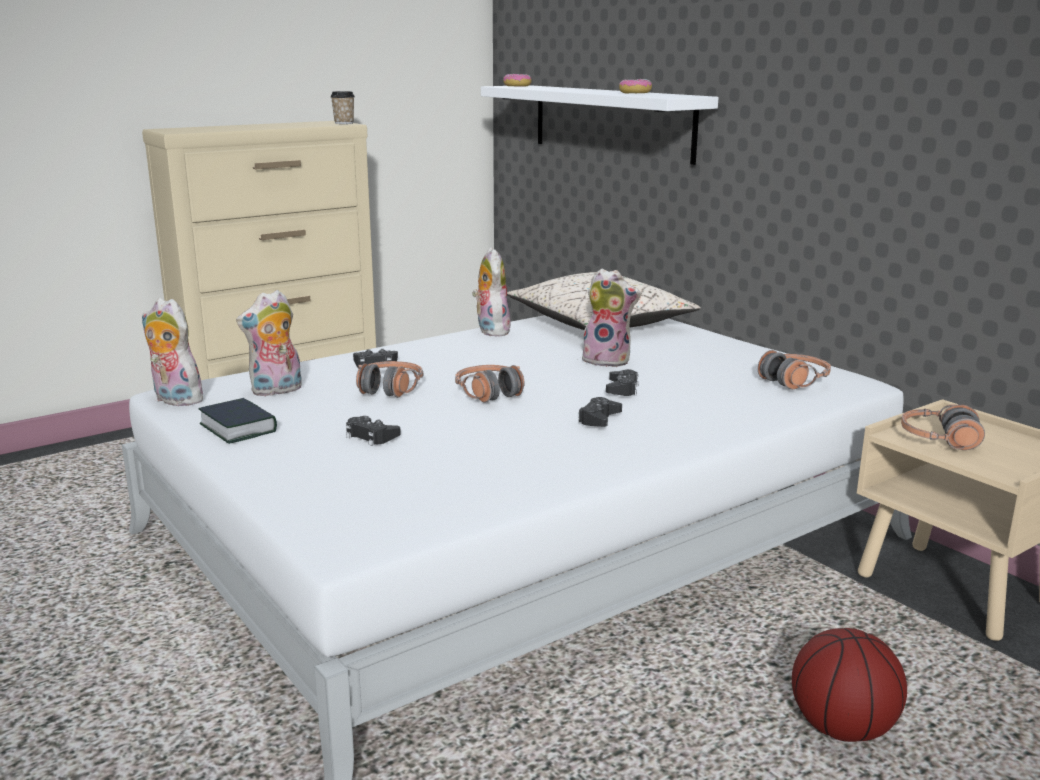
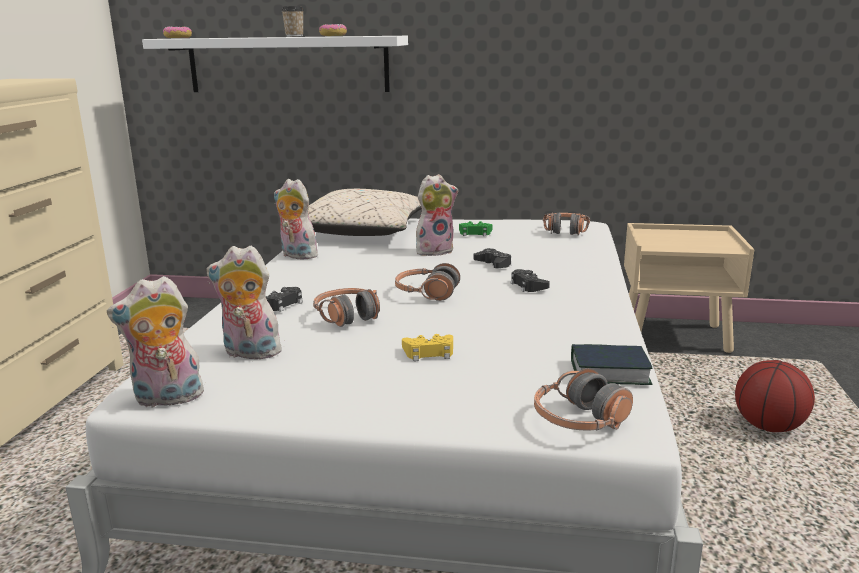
camera: 45 degrees left, 0 degrees up
(238, 428) = (304, 393): book -> book (609, 372)
(276, 391) = (249, 353): plush toy -> plush toy turned 90 degrees clockwise
(344, 123) = (45, 78): cup -> cup (294, 36)
(371, 436) = (429, 352): black game controller -> yellow game controller
(690, 355) = (475, 233): none -> green game controller
(939, 440) = (670, 243): headphones -> headphones (580, 420)

